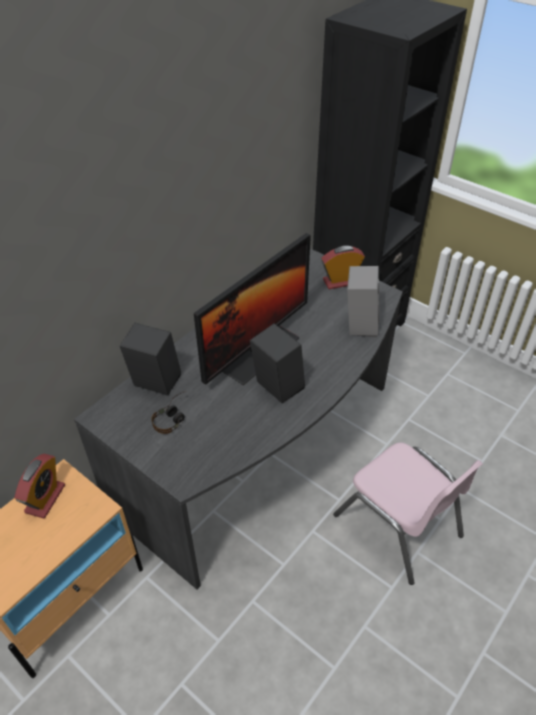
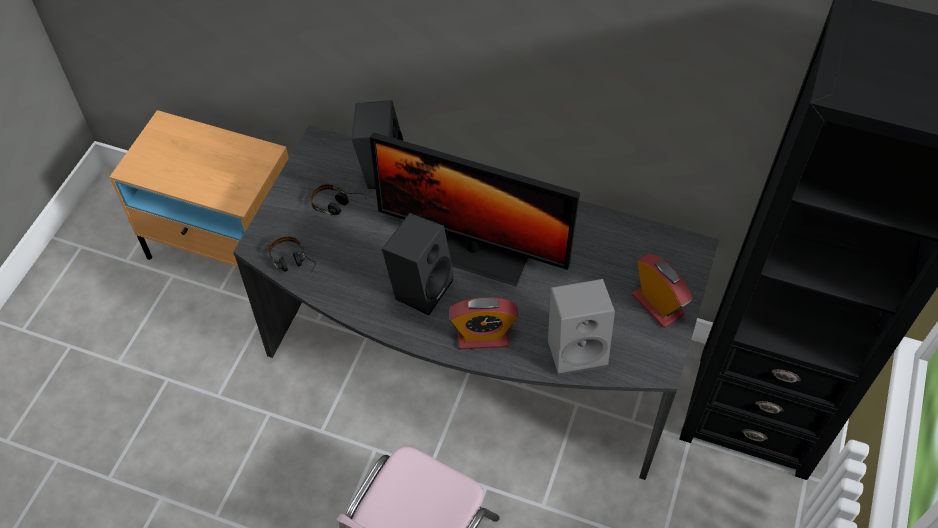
camera: 70 degrees right, 10 degrees up
(45, 498) = (235, 153): alarm clock -> alarm clock (482, 336)
(216, 460) = (293, 264): none -> headphones

